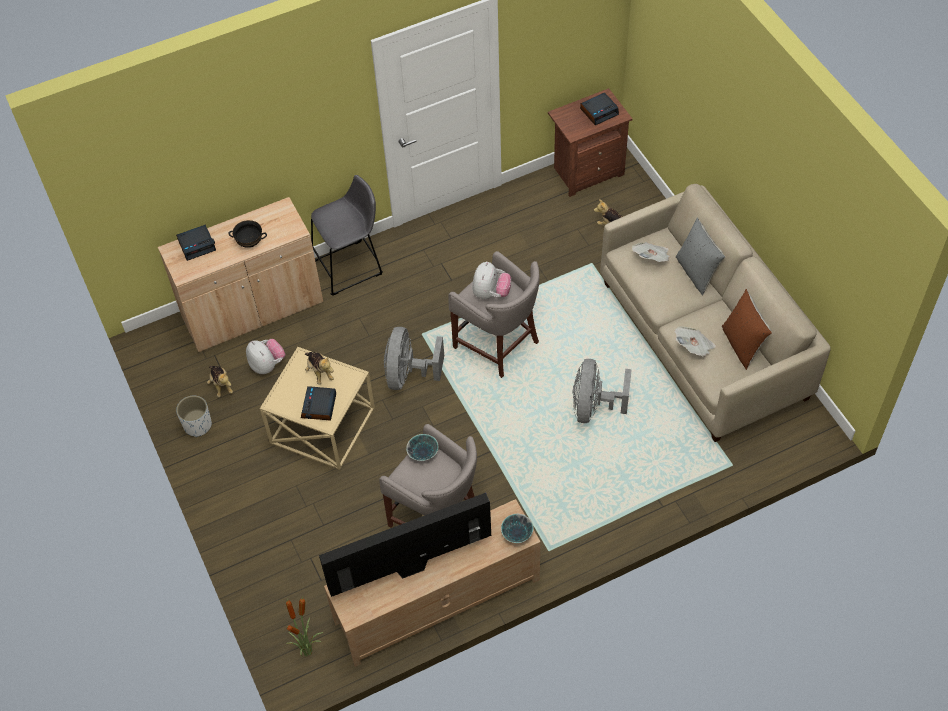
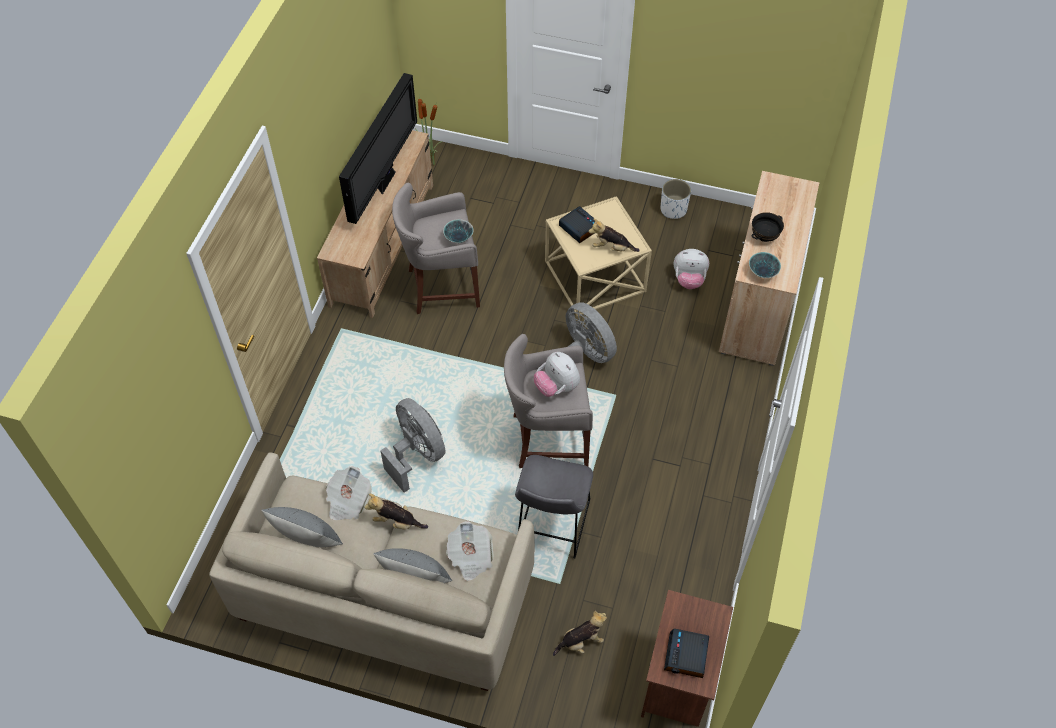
camera: 130 degrees right, 0 degrees up
(197, 245) = (796, 205): alarm clock -> none
(221, 385) = (697, 242): plush toy -> plush toy (396, 522)
(351, 266) = (741, 398): grey stool -> grey stool (551, 526)
(517, 534) = (337, 249): bowl -> bowl (762, 273)
(742, 345) = (307, 541): brown pillow -> grey pillow

